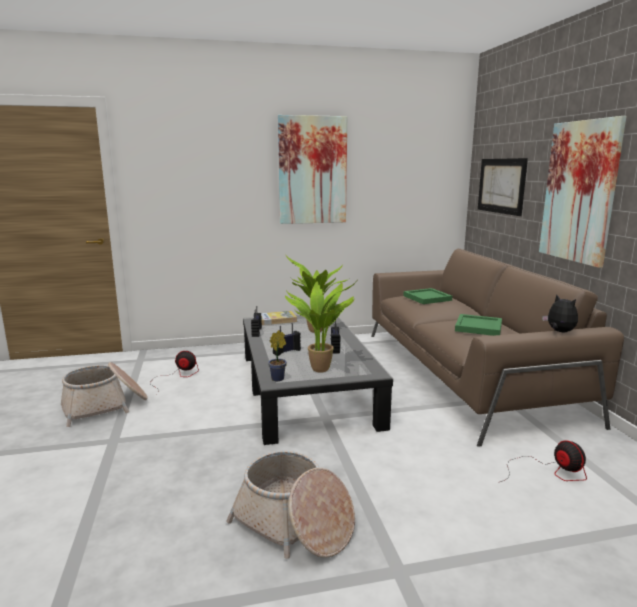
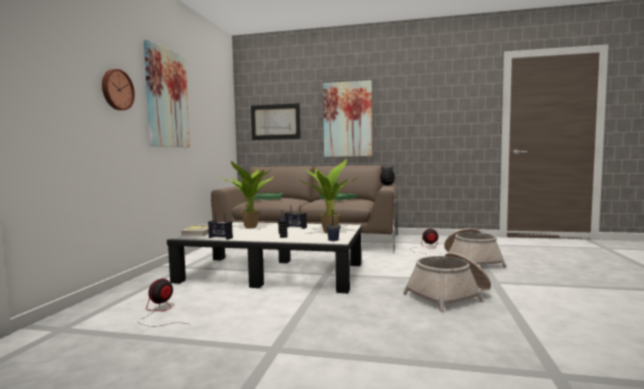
camera: 65 degrees left, 10 degrees down
(105, 406) = (176, 353): basket -> basket (471, 261)
(236, 174) = (116, 90): none -> wall clock

